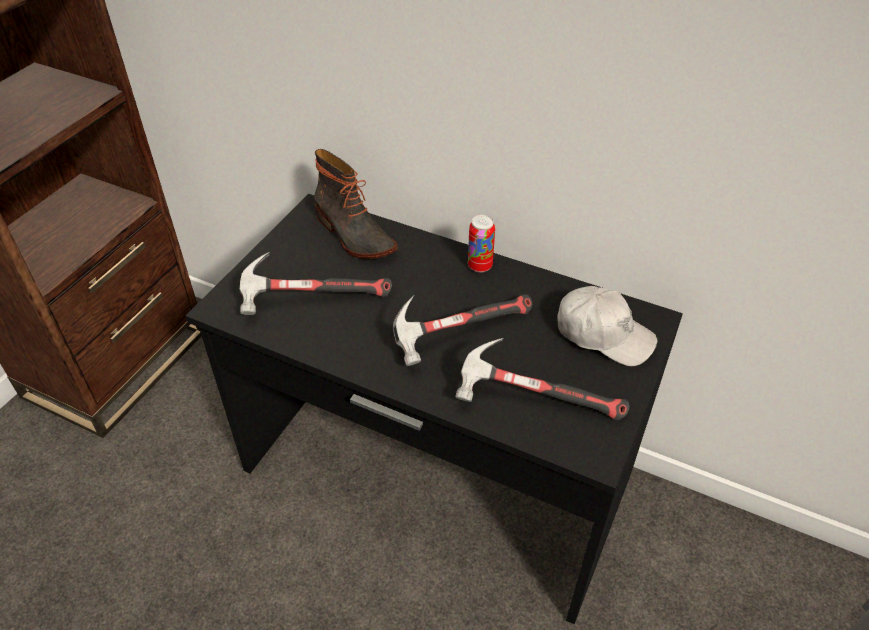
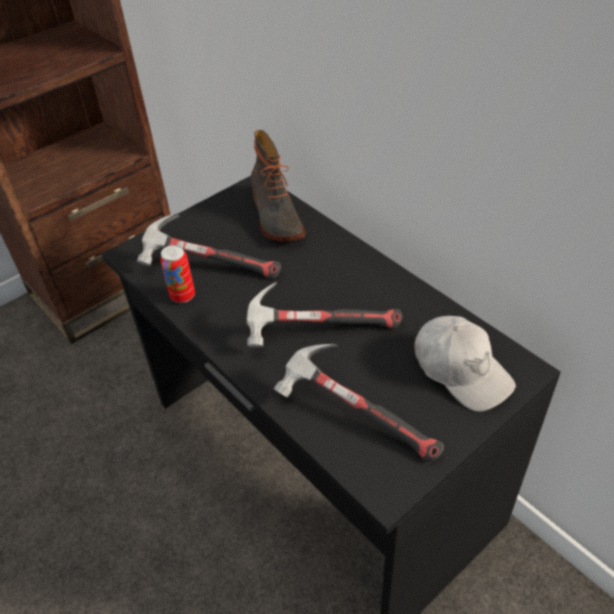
camera: 25 degrees right, 0 degrees up
(480, 266) = (374, 271): can -> can (183, 296)

